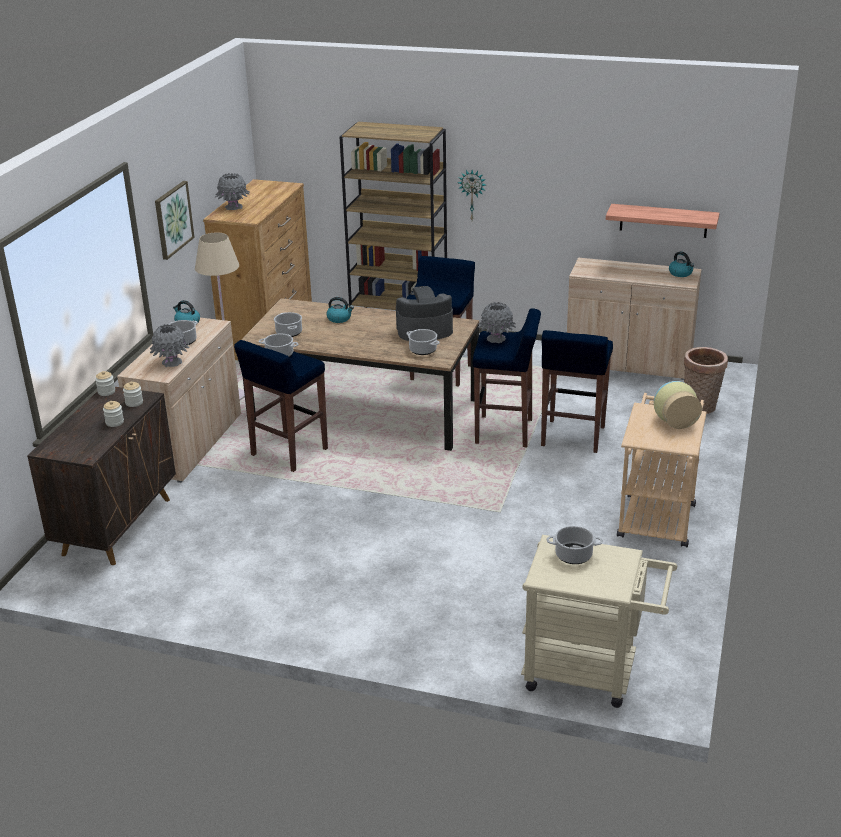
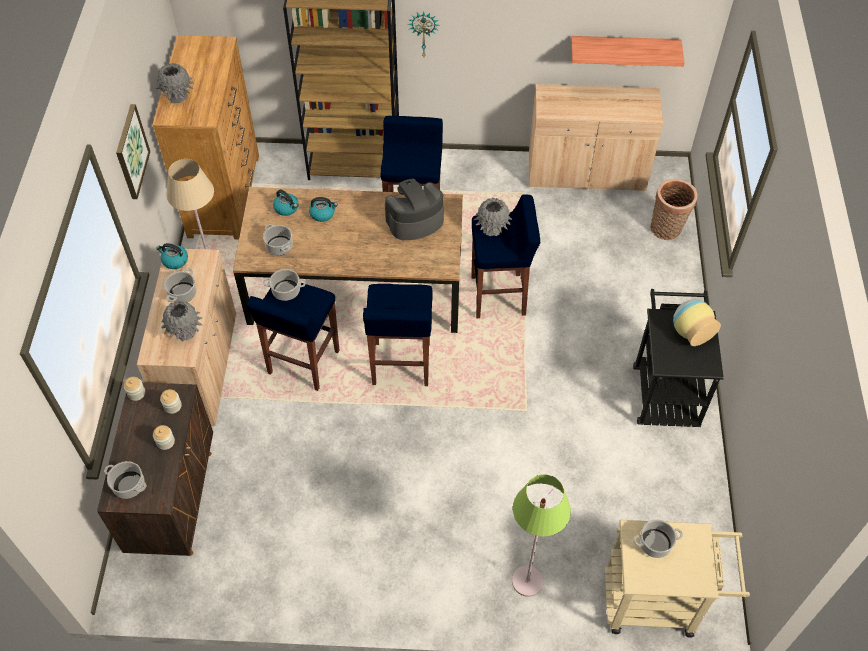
camera: 15 degrees left, 25 degrees up
(423, 350) = (424, 254): cooking pot -> cooking pot (129, 485)
(447, 635) = (527, 581): none -> green floor lamp
(572, 437) = (563, 292): blue stool -> blue stool (401, 365)
(657, 515) = (665, 388): beige cart -> black cart
(681, 273) = (642, 98): kettle -> kettle (287, 208)

